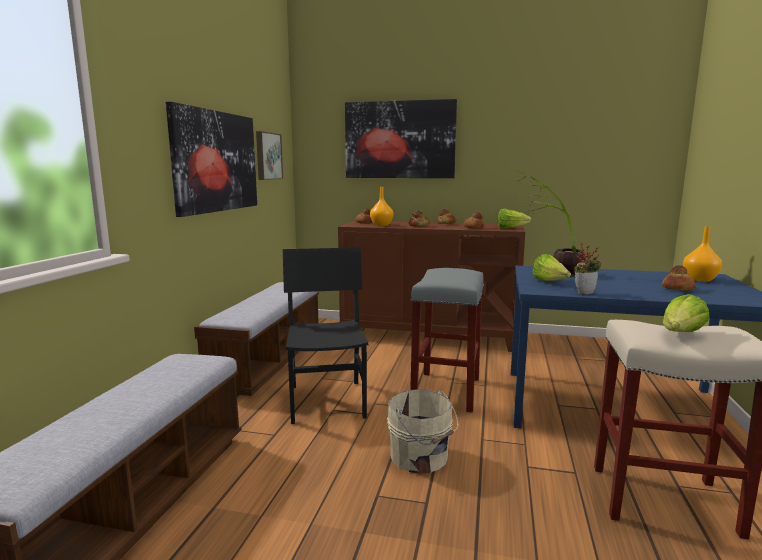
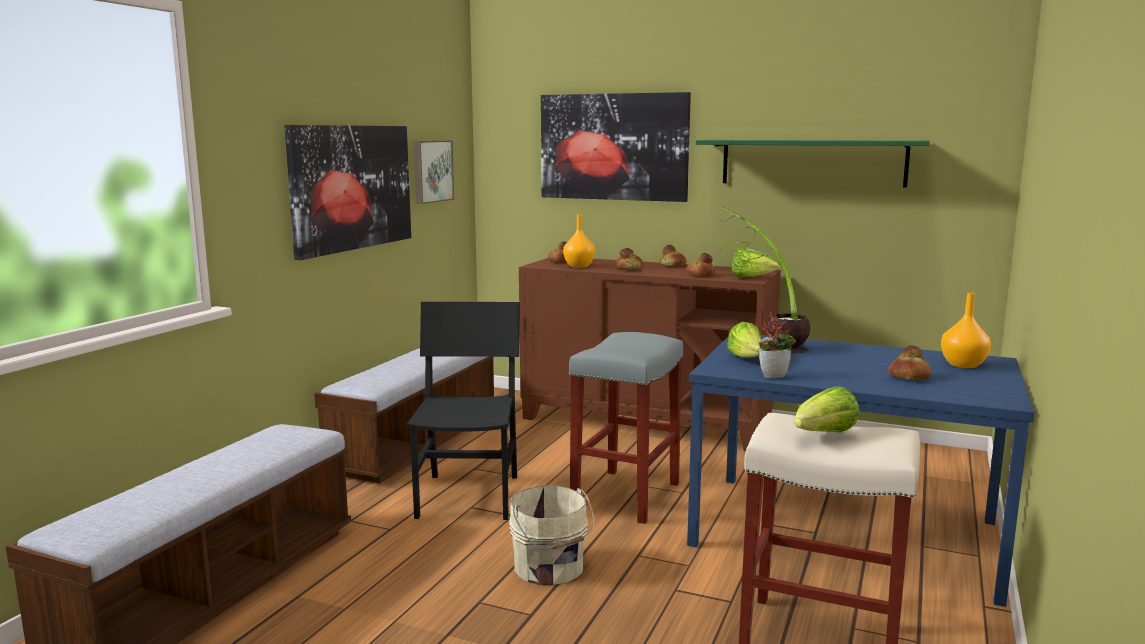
camera: 10 degrees right, 0 degrees up
(544, 148) = (812, 162): none -> green shelf

